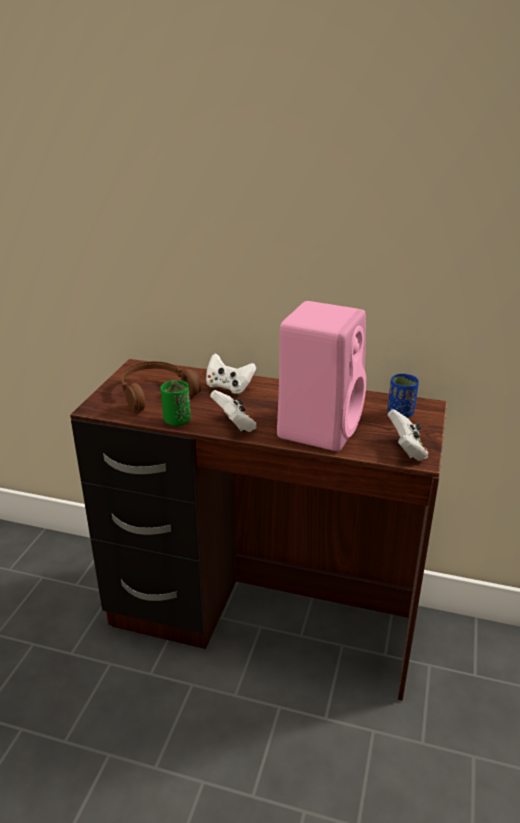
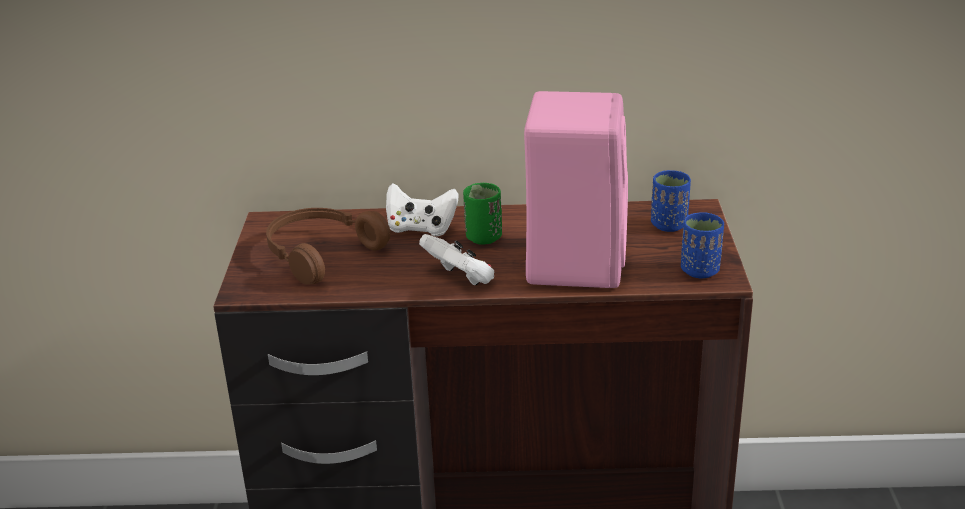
camera: 15 degrees left, 0 degrees up
(177, 420) = (376, 287): green cup -> green cup (483, 238)
(406, 450) = (700, 271): white game controller -> blue cup

